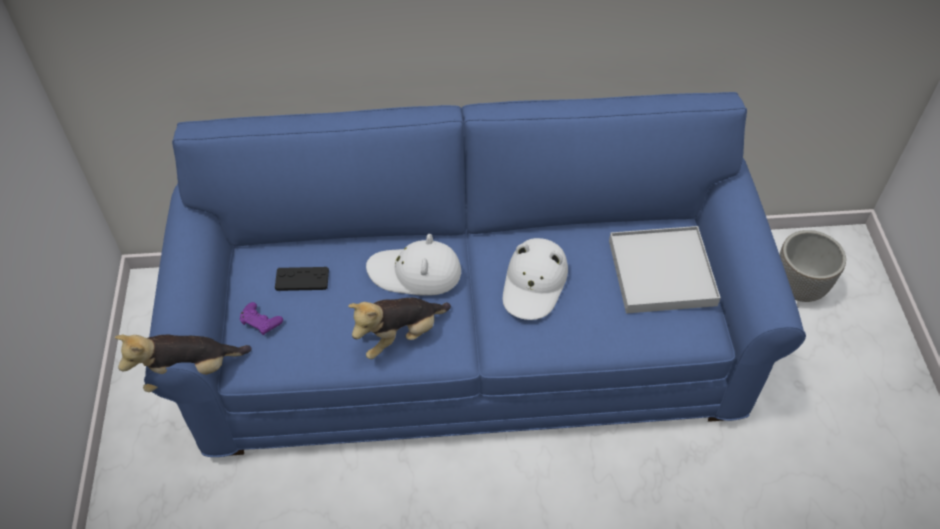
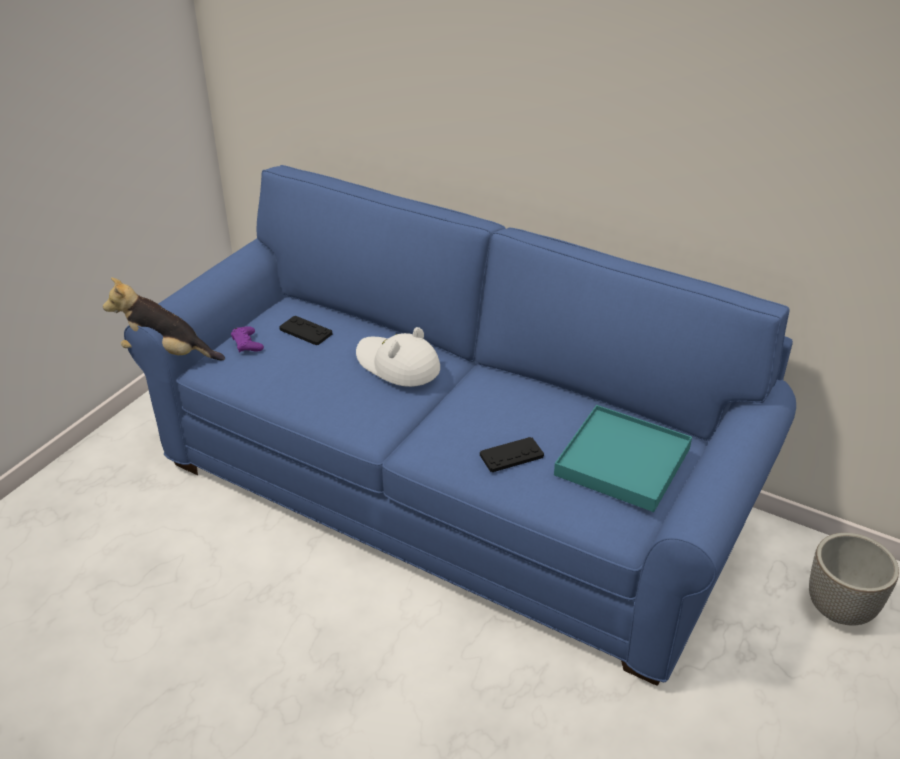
camera: 35 degrees right, 15 degrees down
(400, 336) = (340, 402): plush toy -> none
(534, 284) = (491, 416): white hat -> none
(581, 313) = (511, 456): none -> black game controller
(662, 273) = (623, 462): white tray -> turquoise tray

